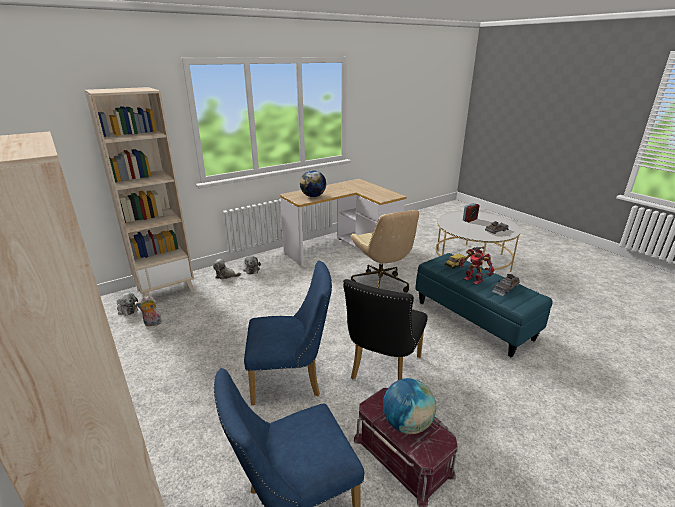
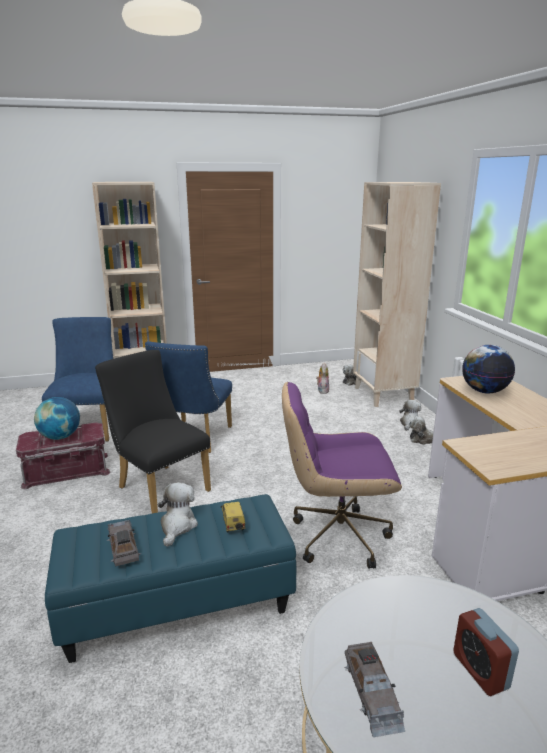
camera: 110 degrees right, 5 degrees down
(380, 286) = (336, 537): beige office chair -> purple office chair
(473, 279) = (177, 526): toy robot -> plush toy

